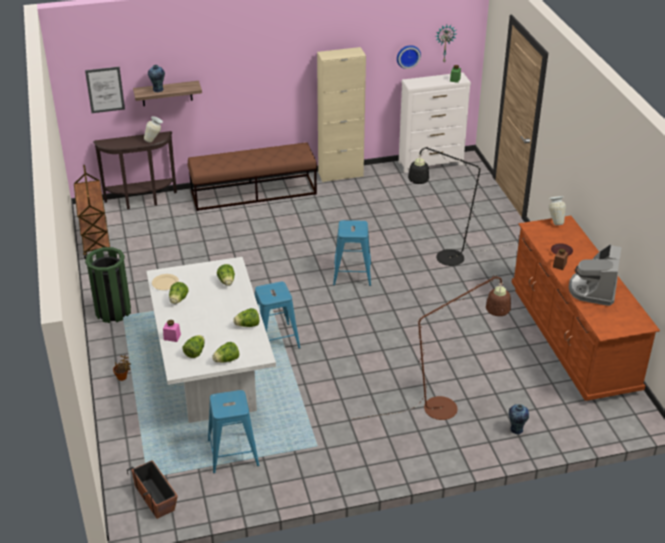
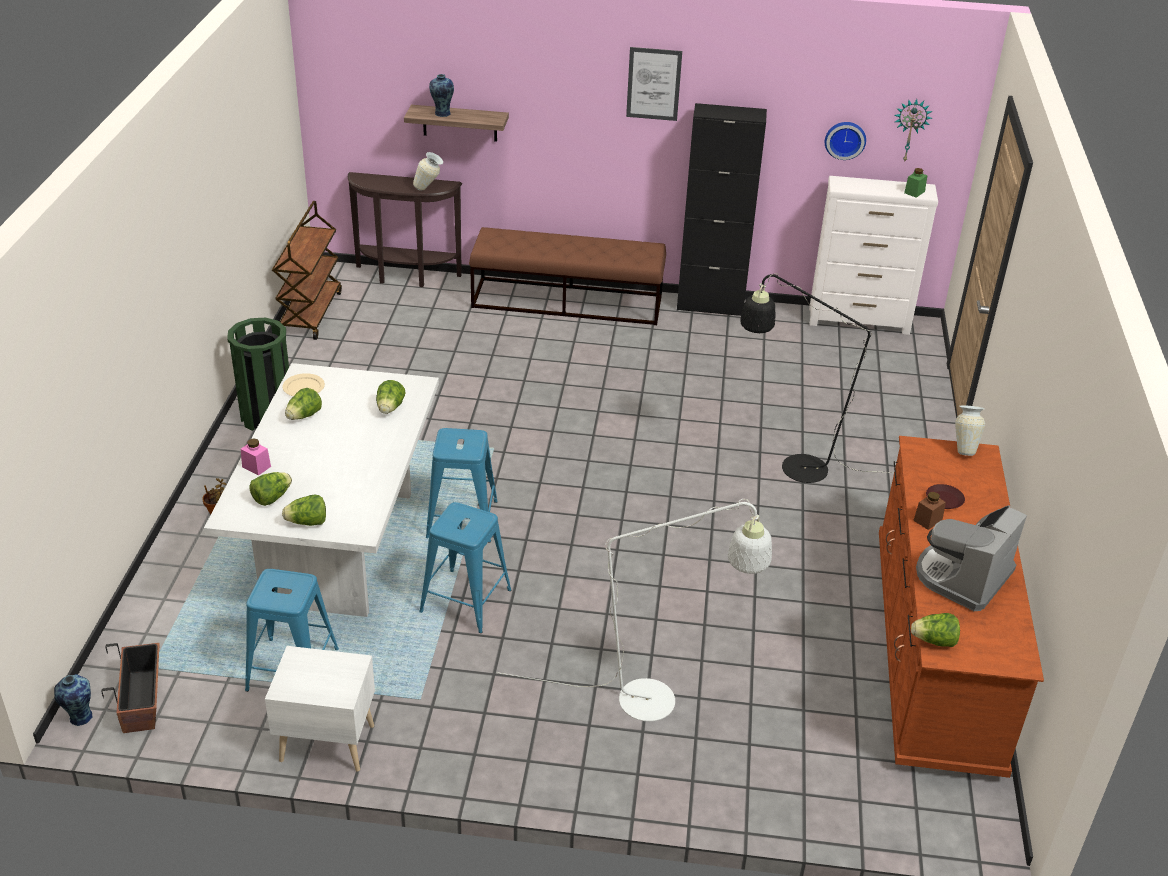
camera: 20 degrees right, 0 degrees up
(105, 89) = (371, 99): picture -> picture (653, 84)
(247, 325) = (374, 479): lettuce -> lettuce (934, 641)
(279, 485) = (326, 741): none -> white nightstand
(340, 174) = (710, 305): beige cabinet -> black cabinet
(352, 274) = (637, 453): blue stool -> blue stool (465, 600)
(449, 406) = (662, 702): brown floor lamp -> white floor lamp
(516, 430) = (749, 775): vase -> vase (79, 717)

